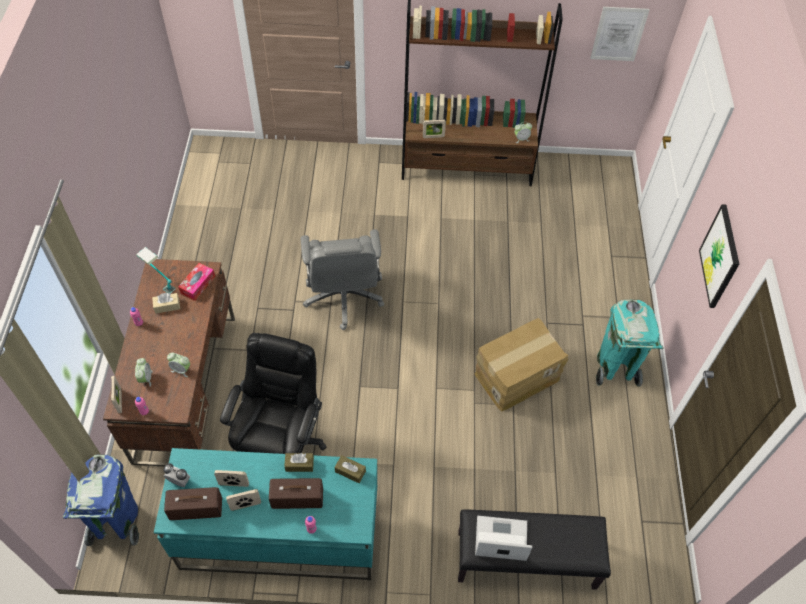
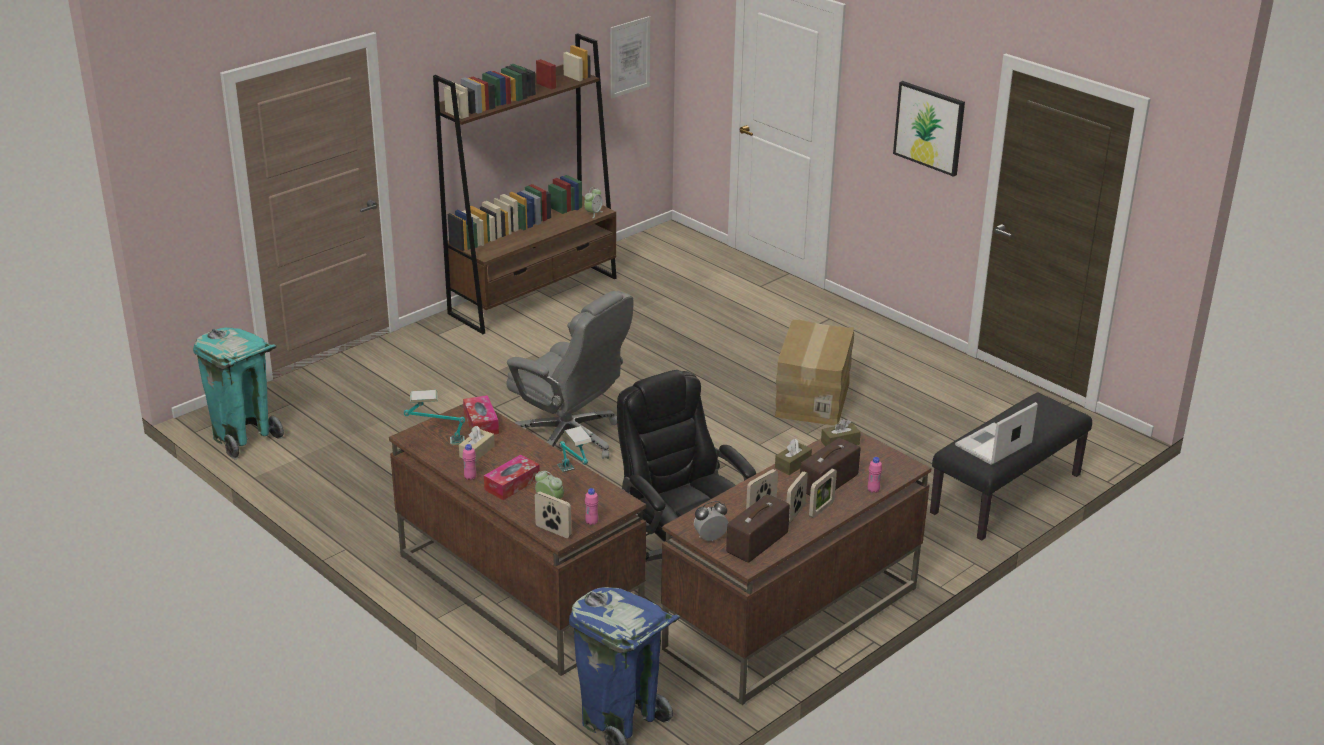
camera: 45 degrees left, 25 degrees down
(149, 346) = (512, 484): none -> tissue box
(181, 370) = (574, 478): alarm clock -> table lamp
(279, 535) = (791, 619): turquoise desk -> brown desk
(433, 136) = (508, 248): picture frame -> picture frame (821, 509)
(615, 368) = (878, 348): turquoise trash can -> turquoise trash can (244, 437)

